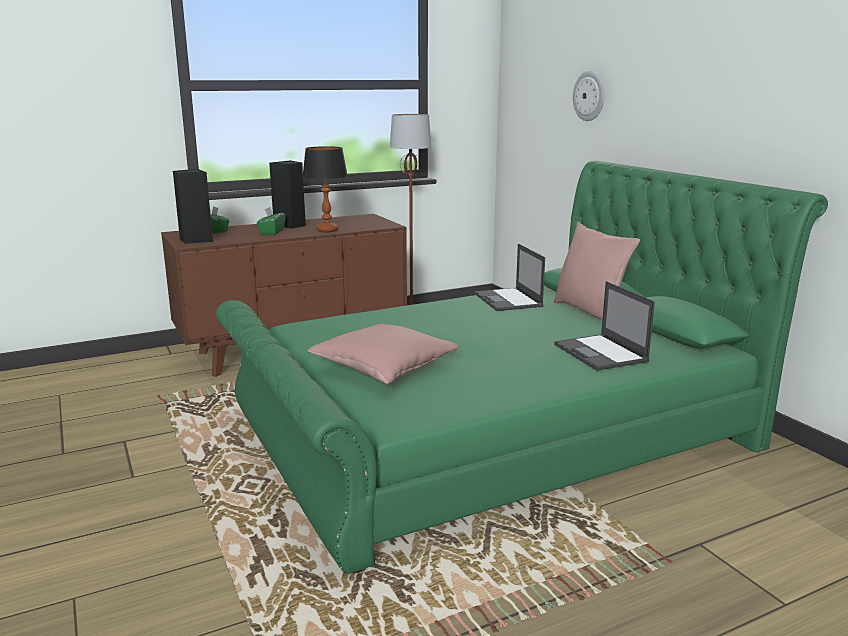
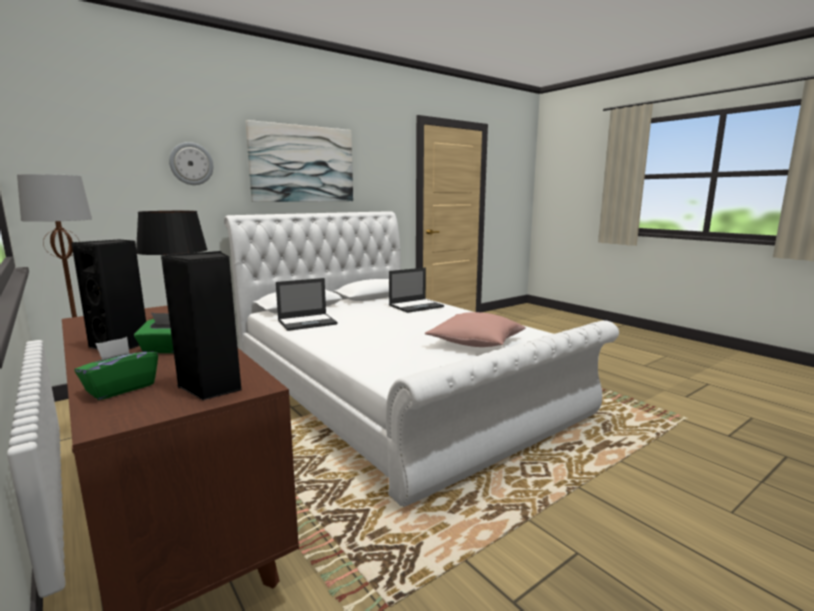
camera: 100 degrees left, 5 degrees down
(495, 429) = (396, 389): green bed -> white bed
(590, 311) = (335, 307): pink pillow -> none
(698, 93) = (302, 164): none -> picture

